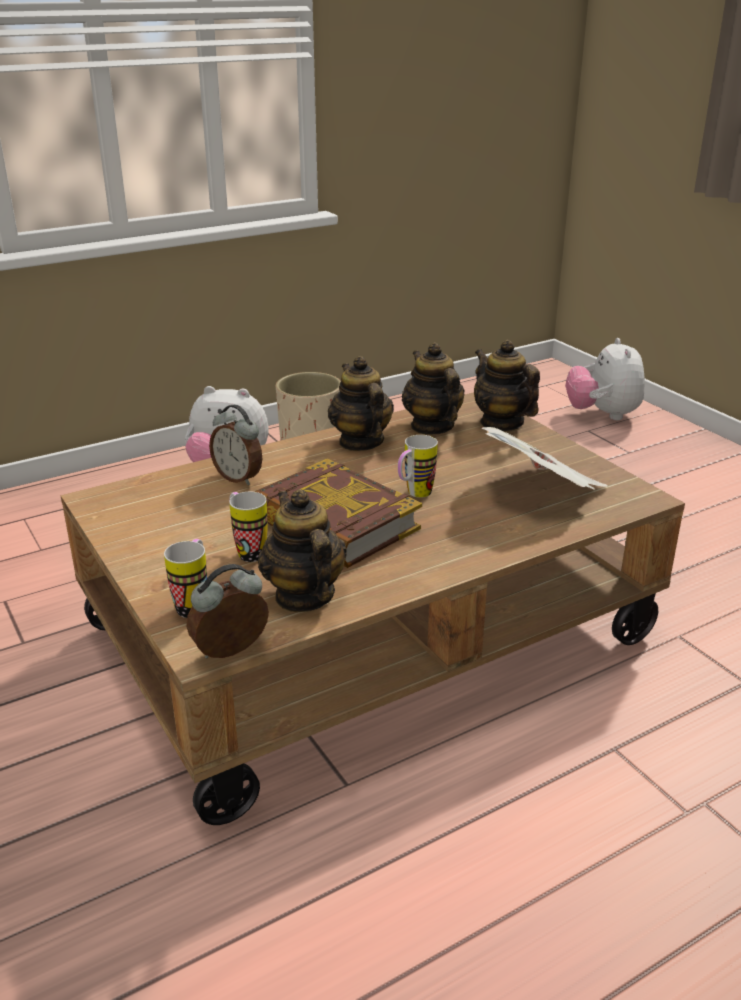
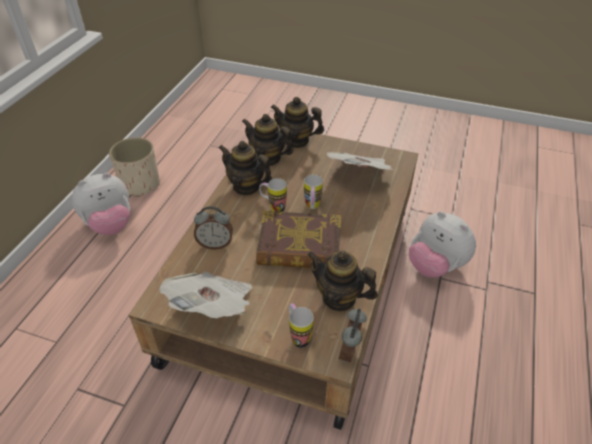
camera: 40 degrees left, 15 degrees up
(147, 530) = (213, 307): none -> newspaper
(247, 551) = (280, 288): mug -> mug (273, 208)
(602, 415) = (267, 97): plush toy -> plush toy (435, 266)

